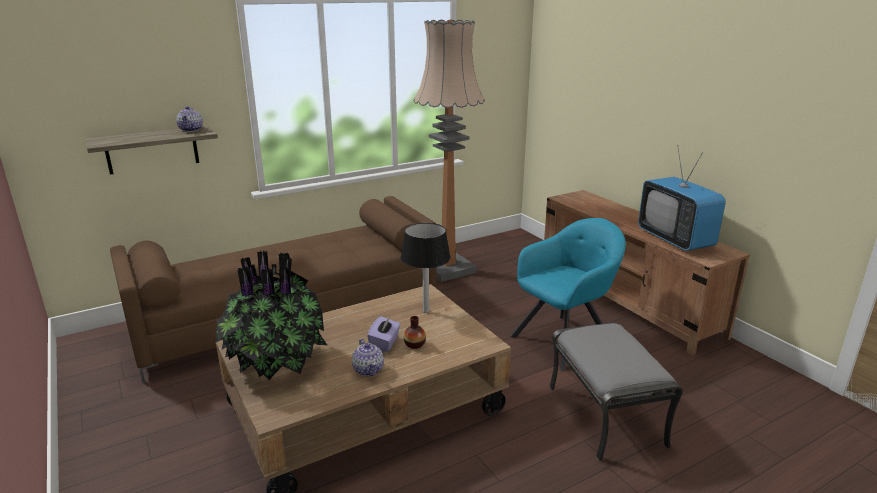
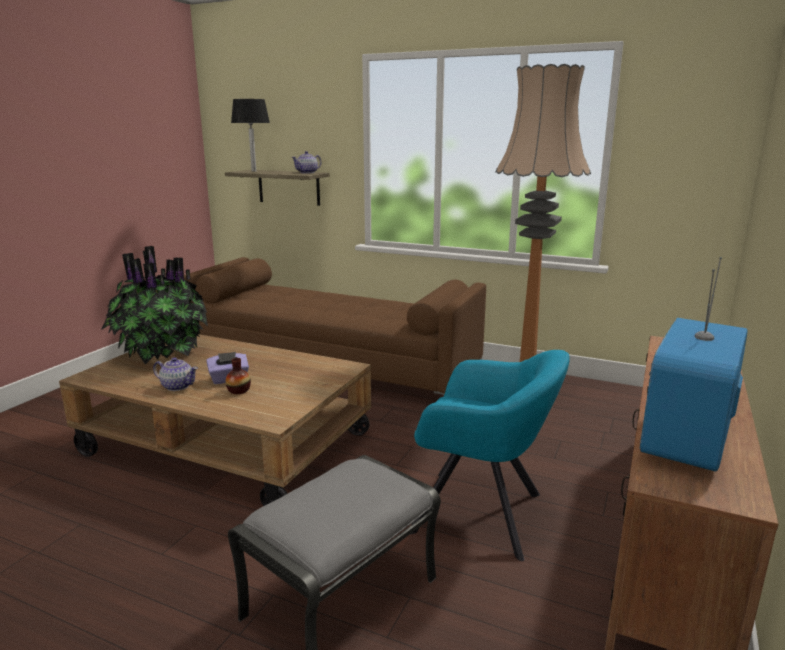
camera: 55 degrees right, 5 degrees down
(368, 369) = (177, 386): teapot -> teapot turned 105 degrees counterclockwise
(425, 311) = (309, 377): black table lamp -> black table lamp (254, 171)

